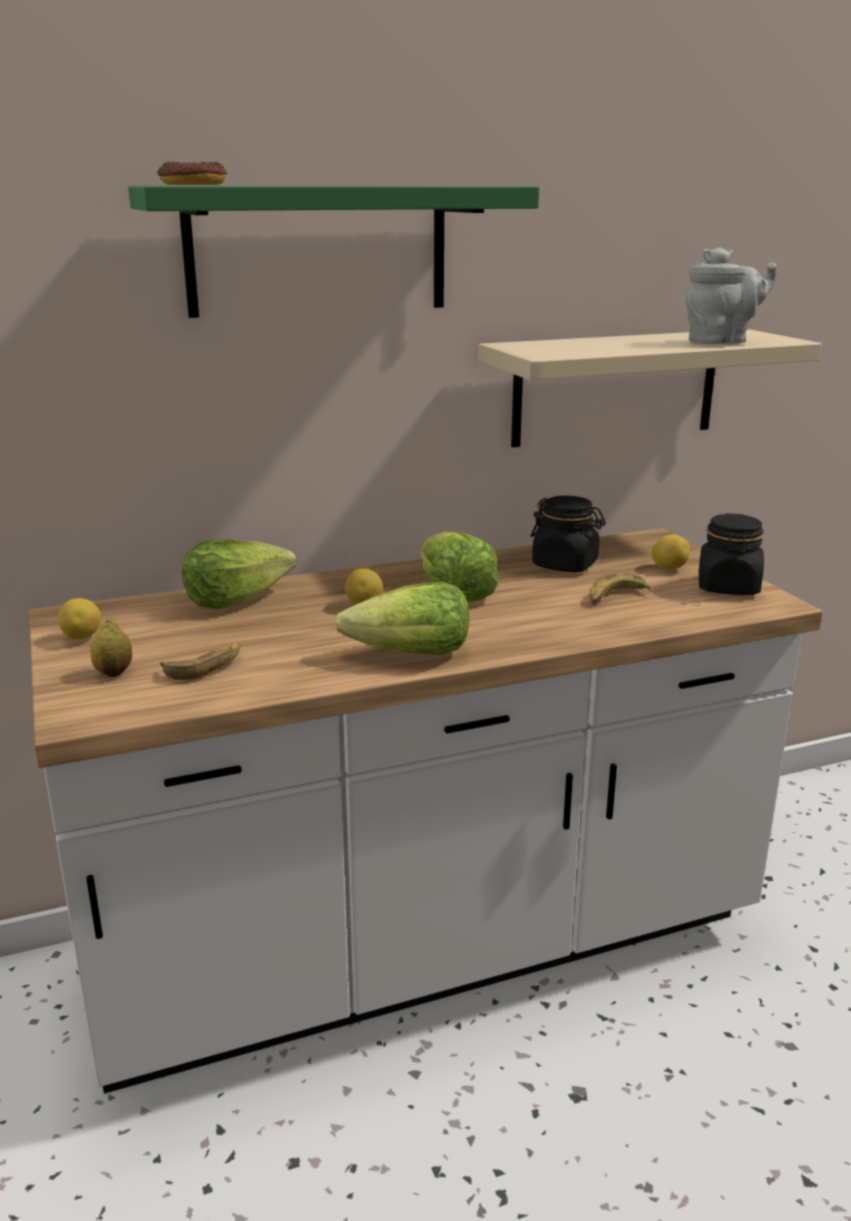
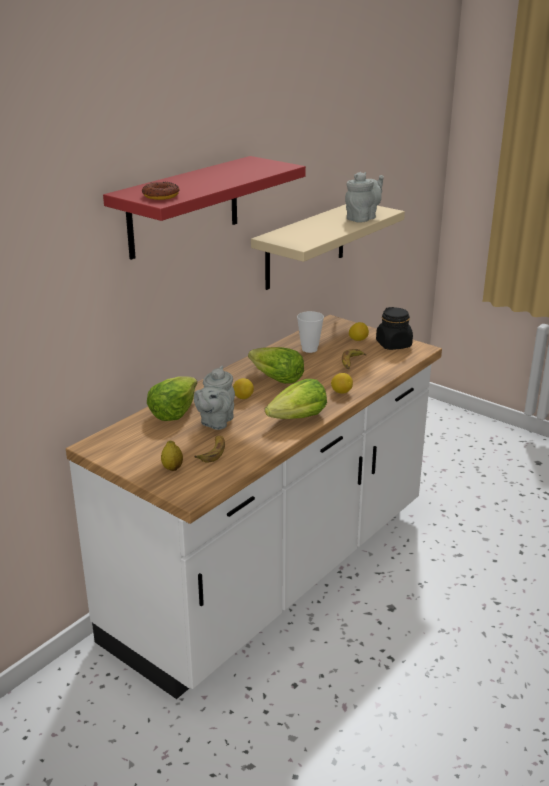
camera: 30 degrees left, 5 degrees up
(82, 637) = (125, 455): lemon -> lemon (341, 392)
(273, 627) = (215, 422): none -> grey teapot
(318, 250) = (184, 207): green shelf -> red shelf
(565, 565) = (309, 349): black jar -> cup

